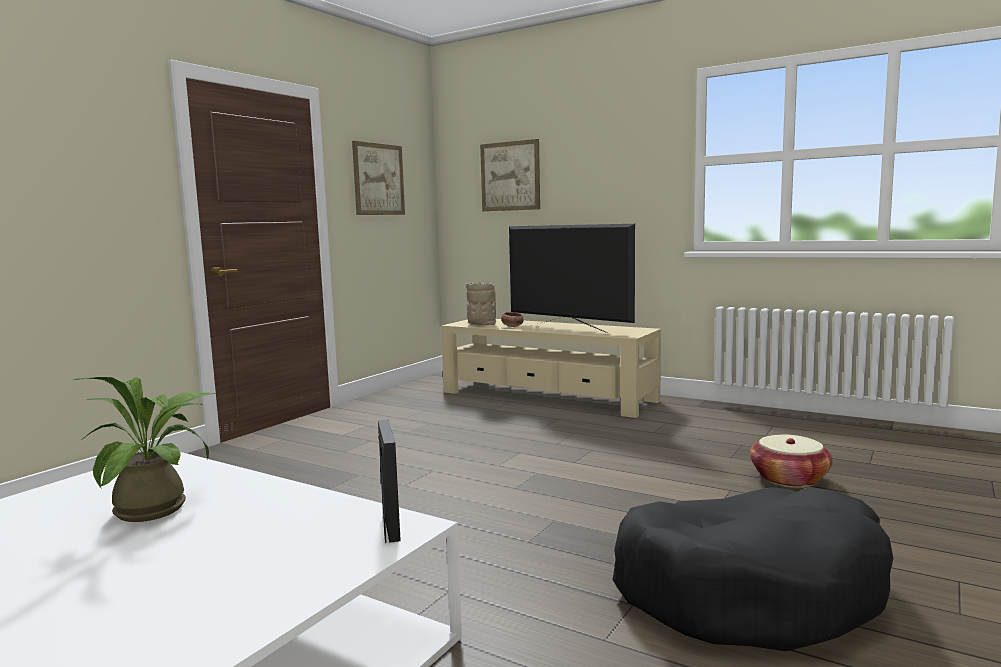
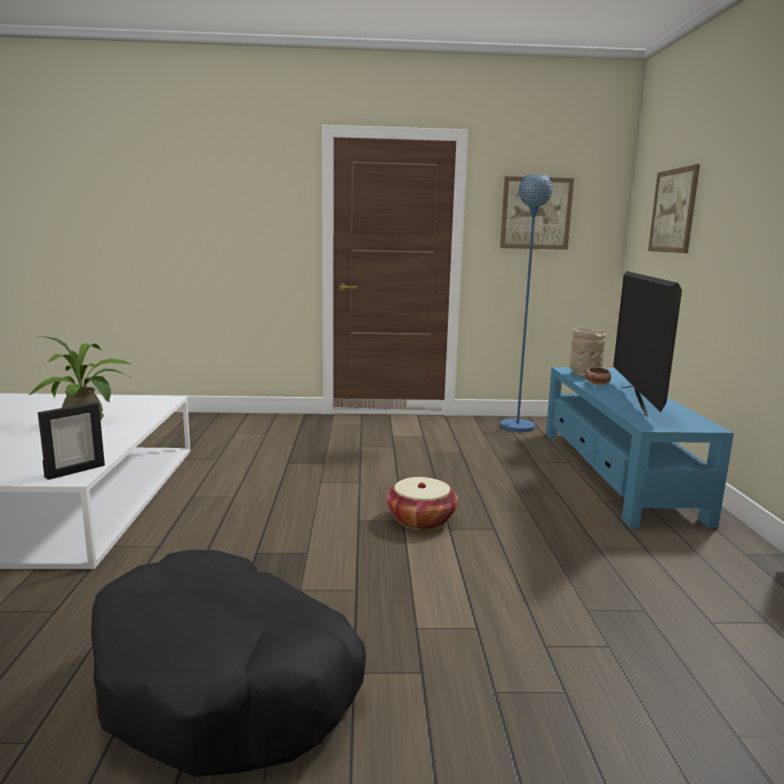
camera: 55 degrees right, 5 degrees up
(412, 394) = (517, 427): none -> blue floor lamp
(547, 396) = (614, 472): beige tv stand -> blue tv stand
(789, 479) = (566, 665): basket -> basket (421, 519)

